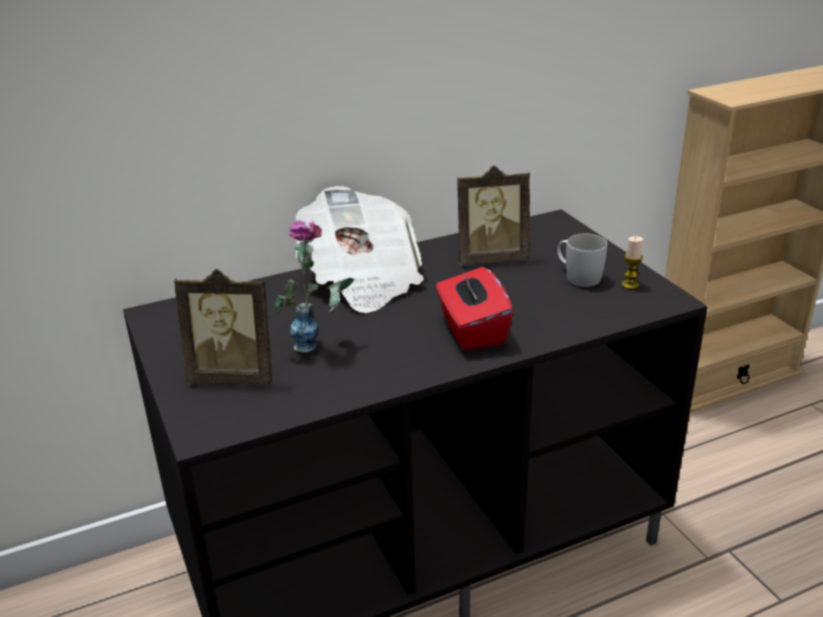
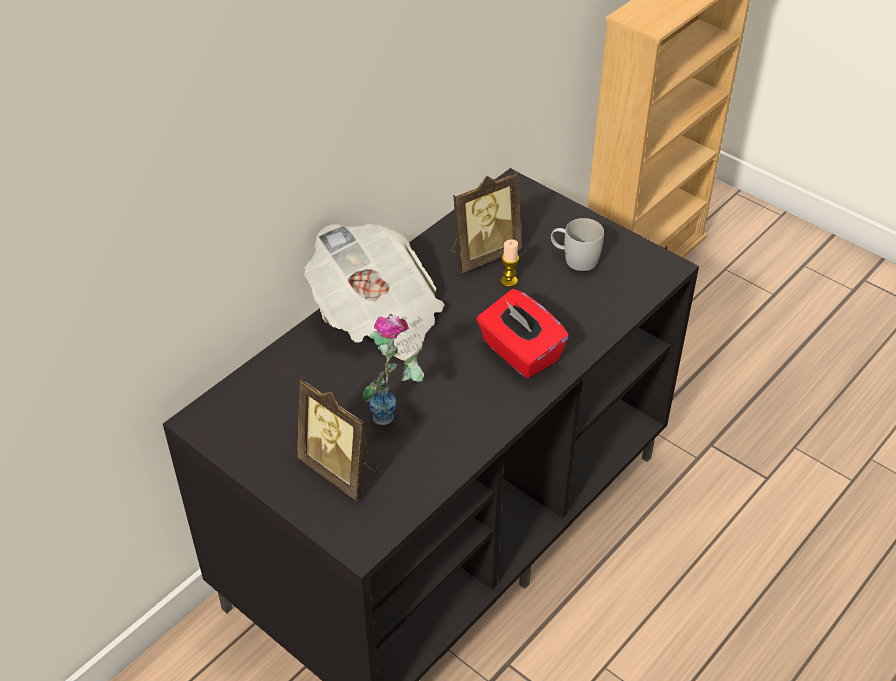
camera: 25 degrees left, 15 degrees up
(234, 375) = (341, 470): picture frame -> picture frame turned 60 degrees clockwise
(630, 285) = (624, 257): candle -> candle (509, 281)

